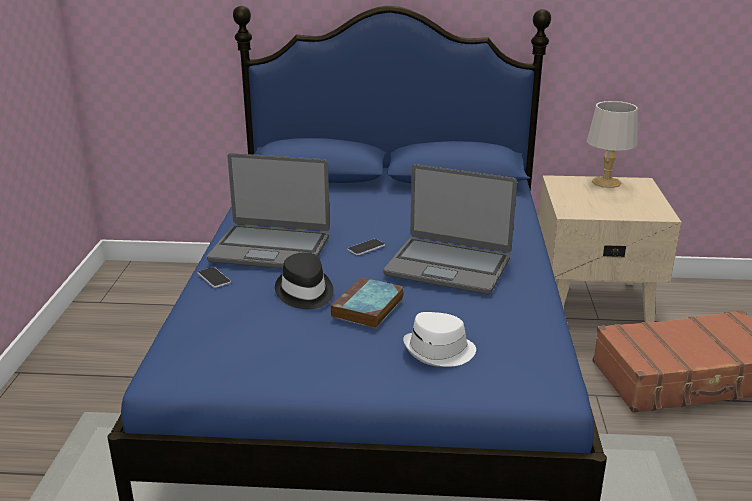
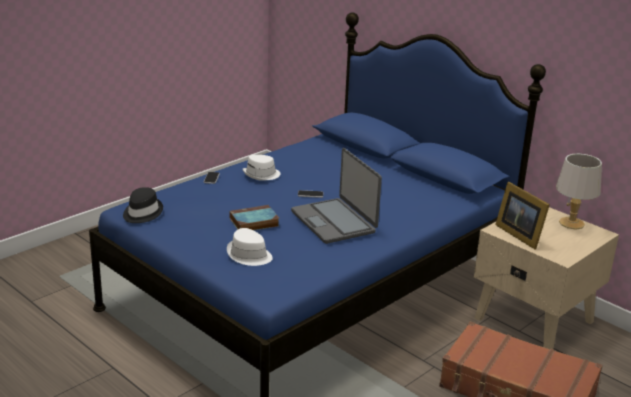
camera: 40 degrees right, 0 degrees up
(271, 248) = (261, 175): laptop -> white hat
(304, 292) = (236, 202): black hat -> black hat (142, 213)
(592, 209) = (519, 234): none -> picture frame

